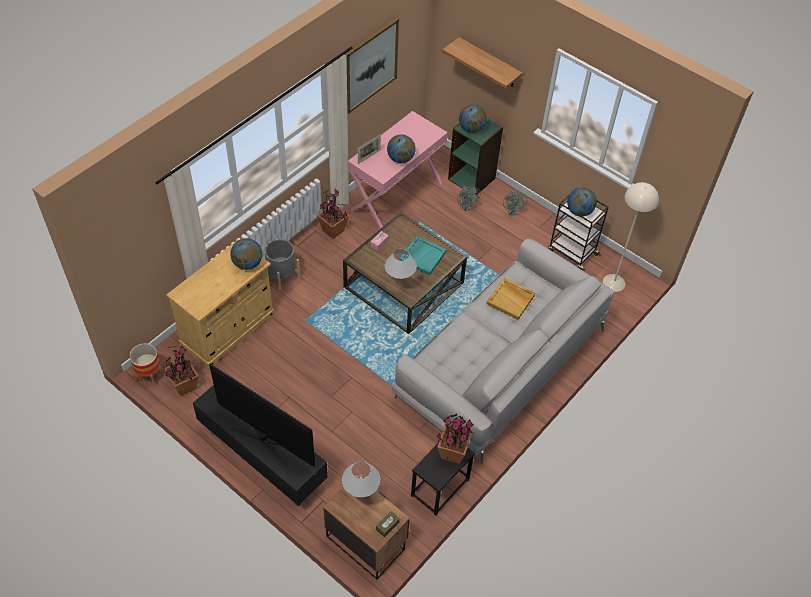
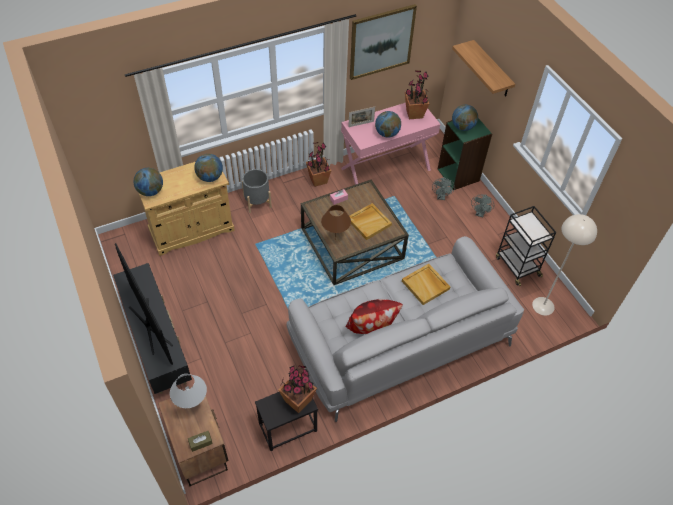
camera: 25 degrees right, 0 degrees up
(149, 375) = (113, 244): planter -> none
(184, 386) = (133, 262): potted plant -> potted plant (414, 114)
(399, 286) = (335, 240): white table lamp -> brown table lamp
(422, 256) = (369, 222): turquoise tray -> beige tray
(482, 358) = (372, 327): none -> pillow
(579, 211) = (527, 228): globe -> globe (150, 191)

